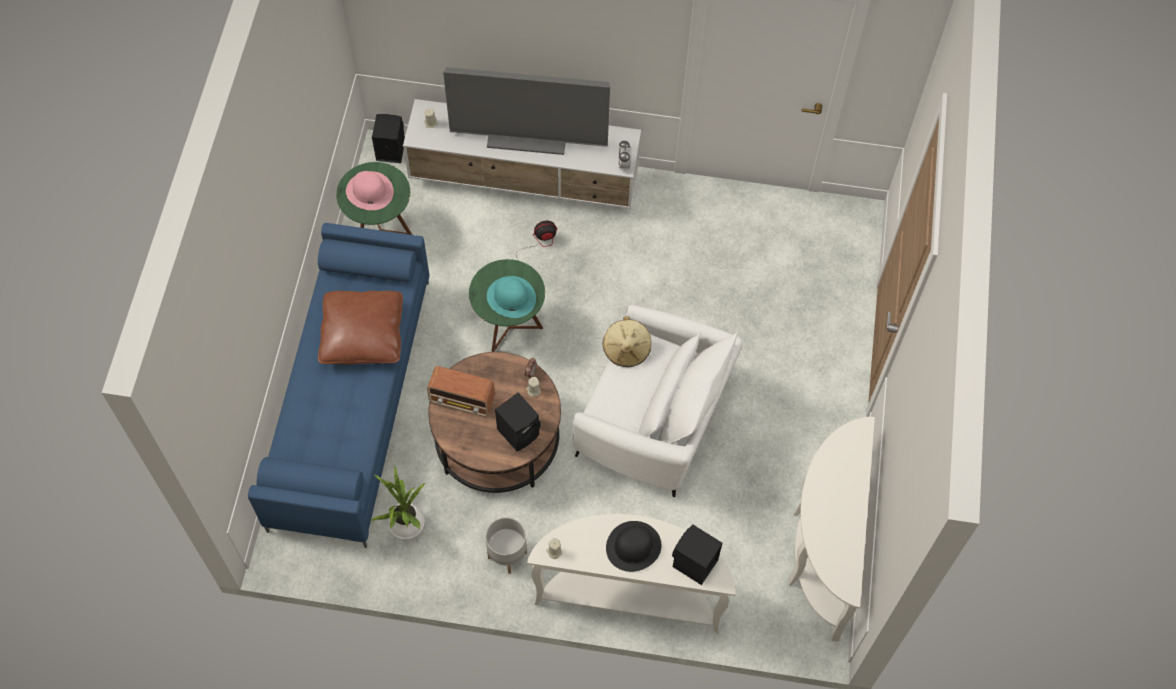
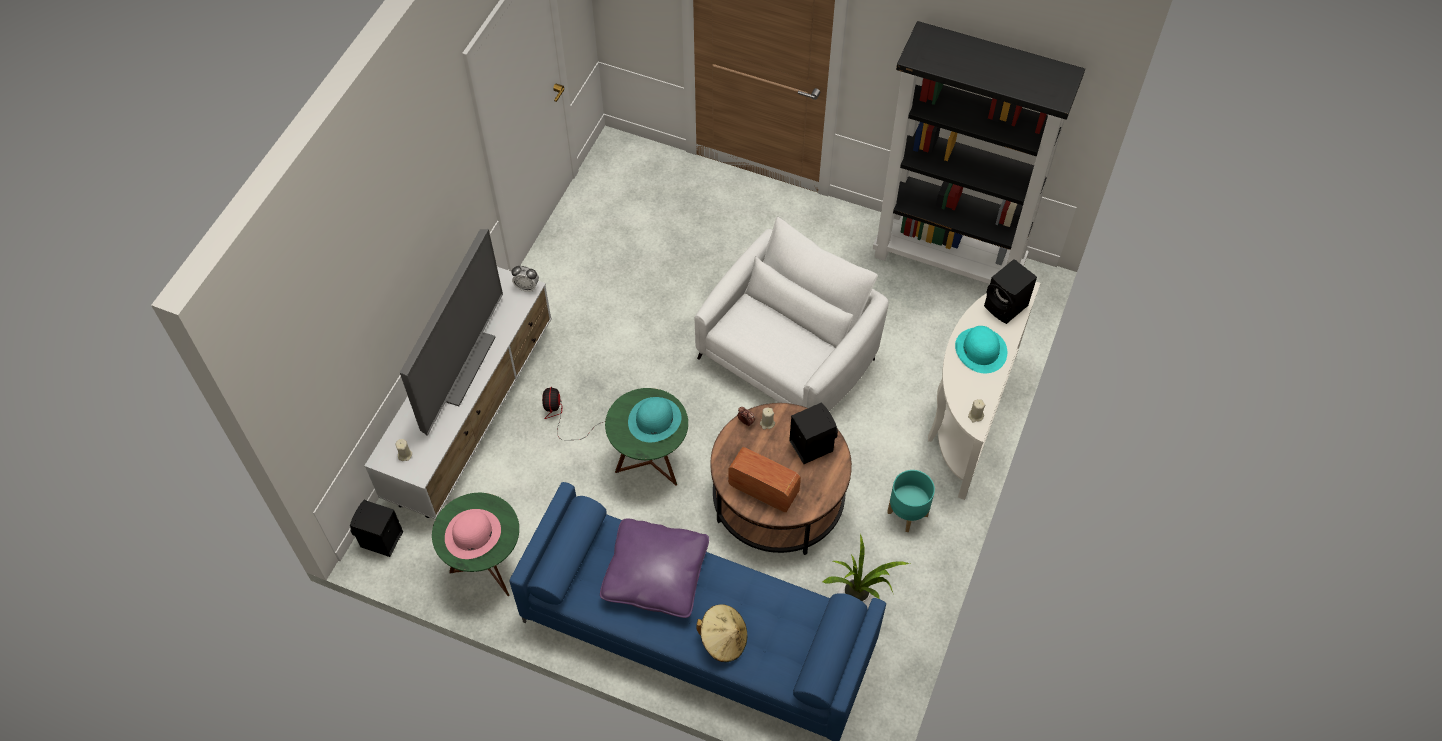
camera: 75 degrees left, 5 degrees down
(363, 335) = (656, 575): brown pillow -> purple pillow
(463, 400) = (762, 489): radio -> radio turned 90 degrees counterclockwise
(507, 555) = (908, 514): grey planter -> turquoise planter
(626, 350) = (739, 336): beige hat -> beige hat (723, 639)
(633, 546) = (981, 350): black hat -> turquoise hat
(820, 550) = (949, 261): white console table -> black bookcase

